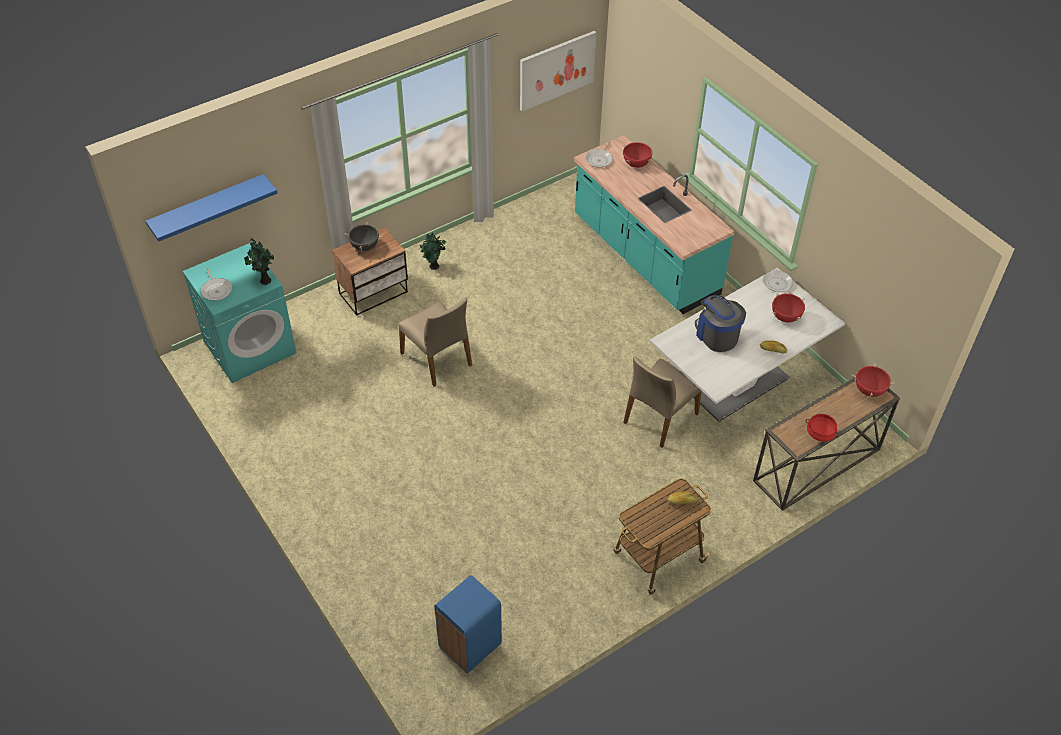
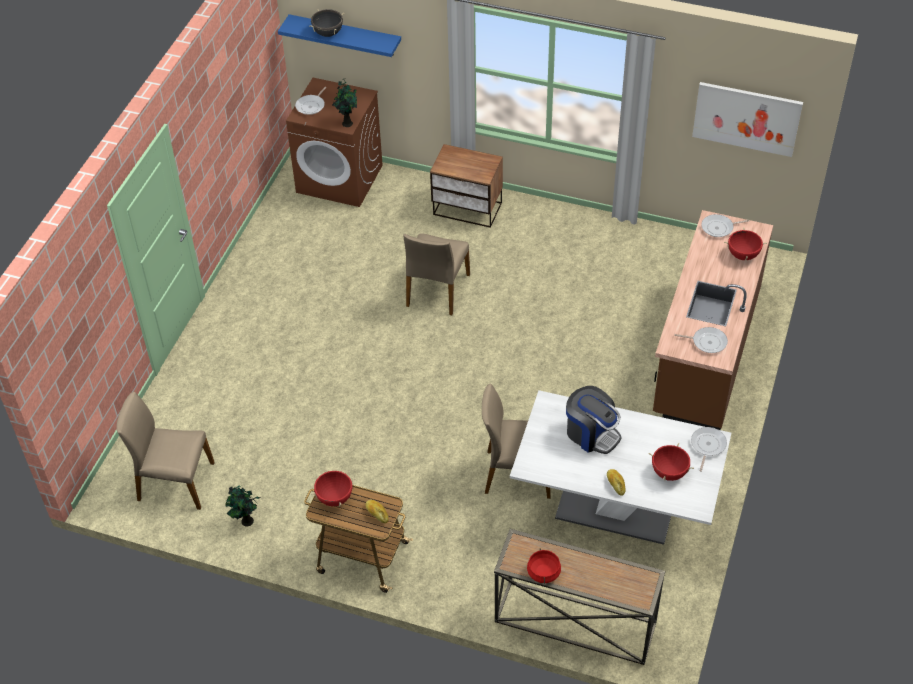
camera: 55 degrees right, 0 degrees up
(250, 347) = (340, 178): turquoise washing machine -> brown washing machine
(365, 246) = (467, 159): black cooking pot -> black cooking pot (328, 33)
(434, 267) = (536, 225): potted plant -> potted plant (246, 521)
(469, 645) = (174, 482): blue trash can -> beige chair
(644, 256) = (705, 352): turquoise counter -> brown counter
(697, 227) = (707, 342): none -> frying pan
(716, 335) = (591, 434): coffee machine -> coffee machine turned 105 degrees clockwise
(869, 390) = (637, 585): red cooking pot -> red cooking pot (334, 498)

